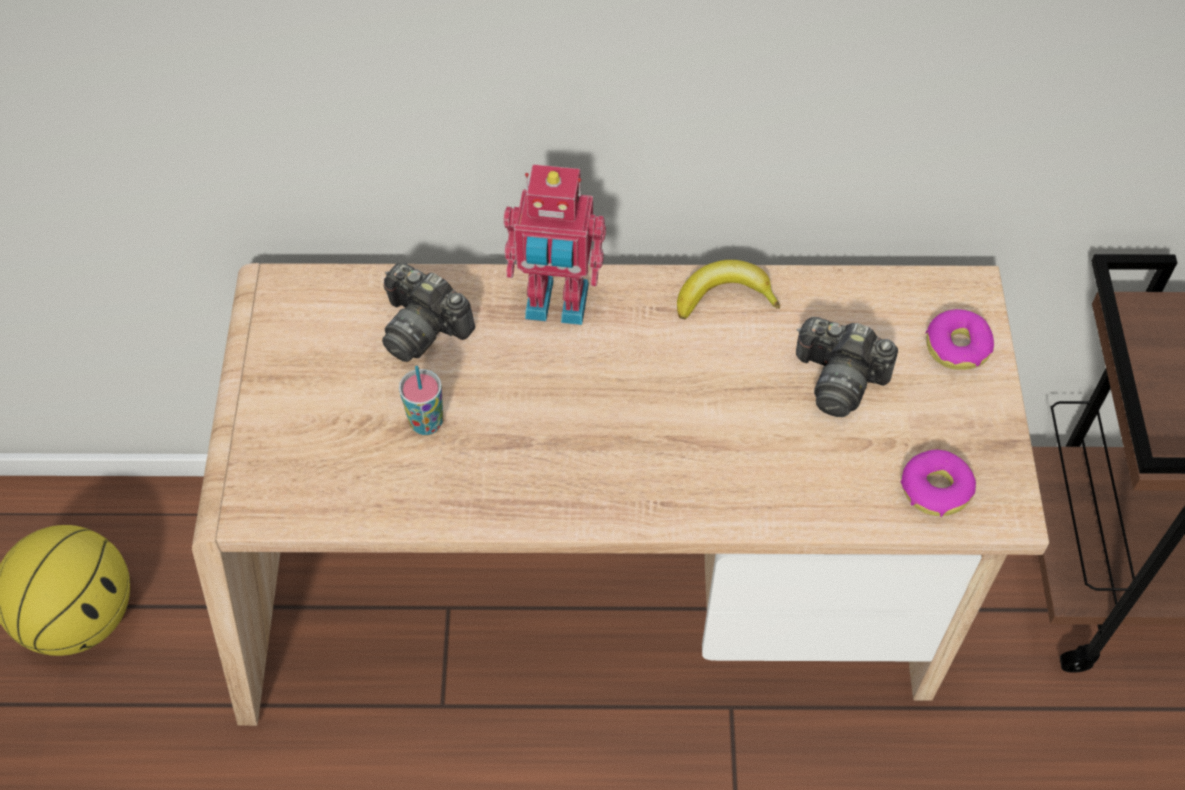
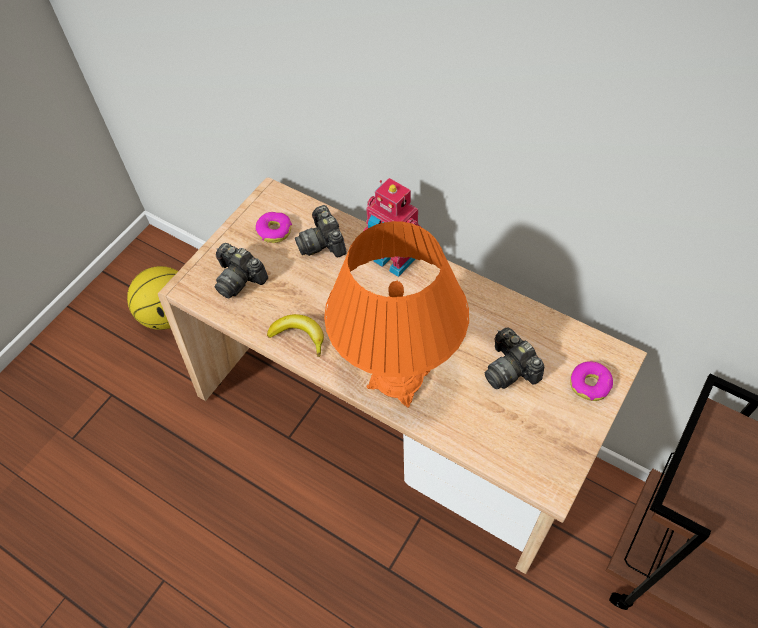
camera: 35 degrees right, 0 degrees up
(326, 450) = (239, 279): none -> camera
(426, 423) = (292, 288): cup -> none
(693, 475) = (398, 379): none -> orange table lamp
(724, 297) = (480, 297): banana -> banana (299, 336)
(935, 488) = (521, 453): donut -> donut (274, 231)

